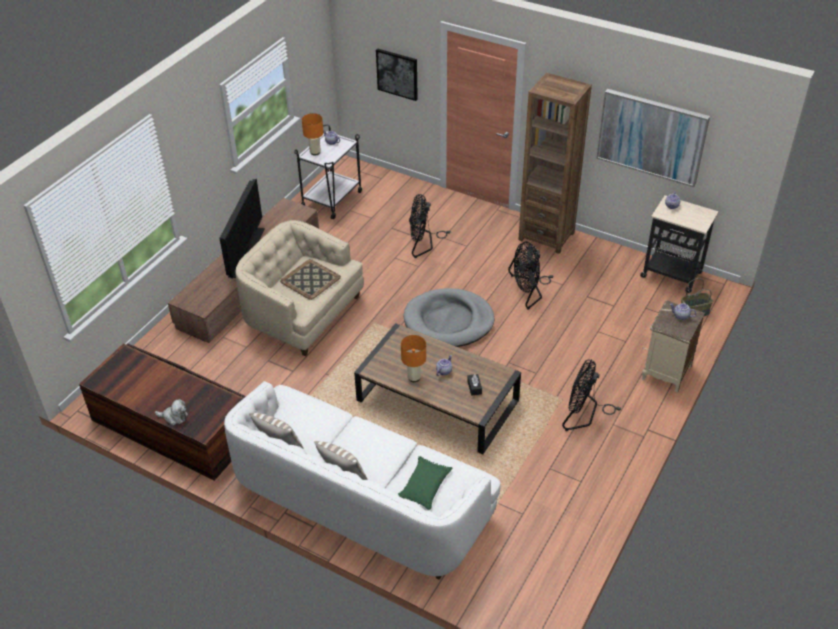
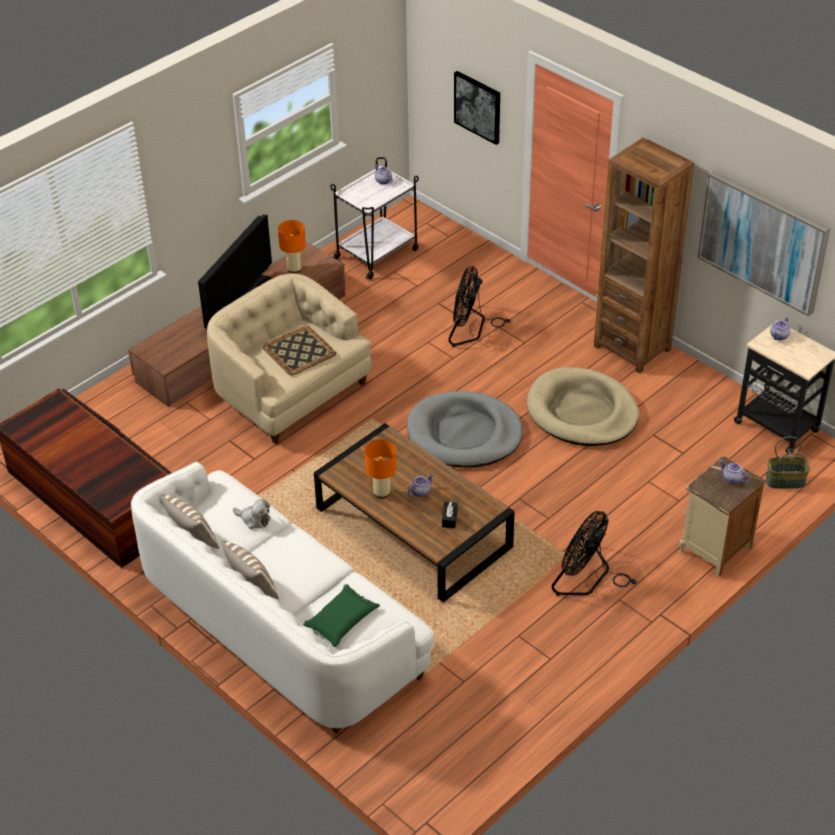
camera: 15 degrees right, 0 degrees up
(174, 417) = (87, 484): plush toy -> plush toy (254, 519)
(315, 152) = (357, 191): orange table lamp -> orange table lamp (294, 269)
(529, 289) = (582, 412): black fan -> beige dog bed

